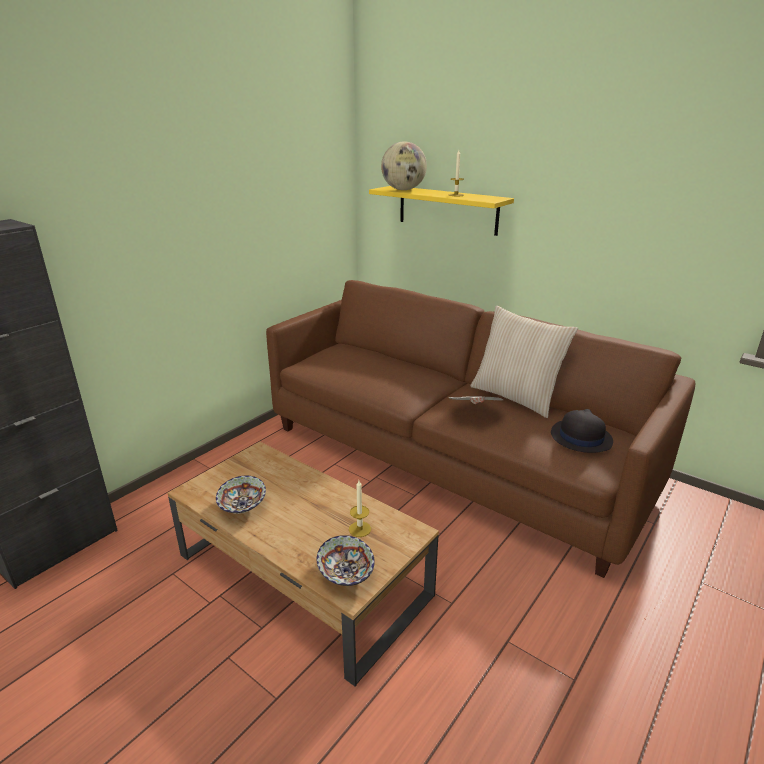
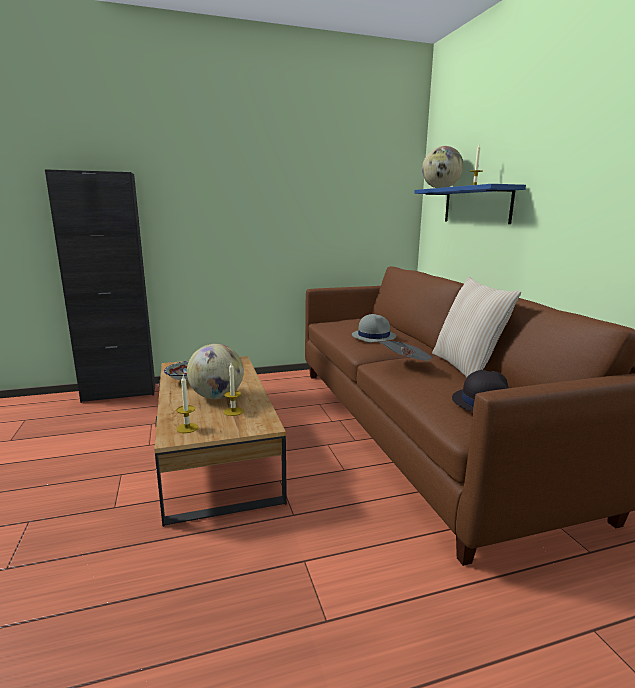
camera: 35 degrees right, 10 degrees down
(314, 516) = (217, 396): none -> globe
(346, 573) = (187, 428): bowl -> candle
(395, 378) = (373, 336): none -> grey hat
(447, 210) = (476, 205): yellow shelf -> blue shelf

